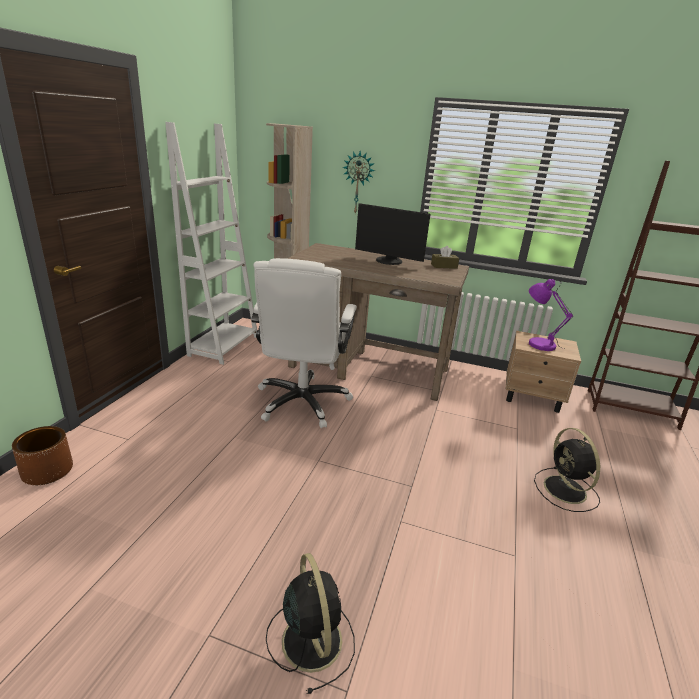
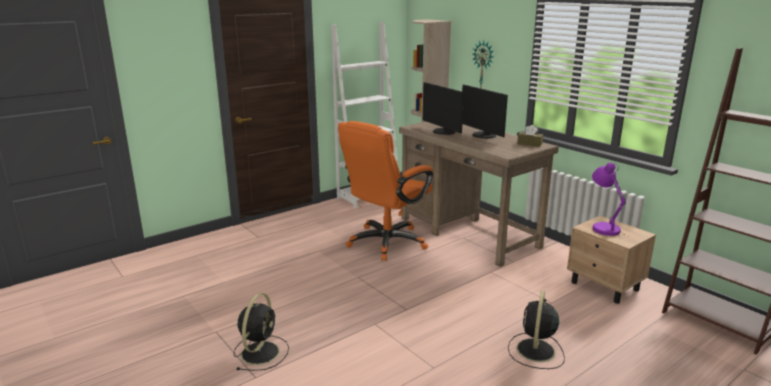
camera: 35 degrees right, 5 degrees down
(47, 471) = (206, 242): brown planter -> none
(302, 401) = (387, 242): white office chair -> orange office chair
(343, 261) = (443, 132): none -> monitor

